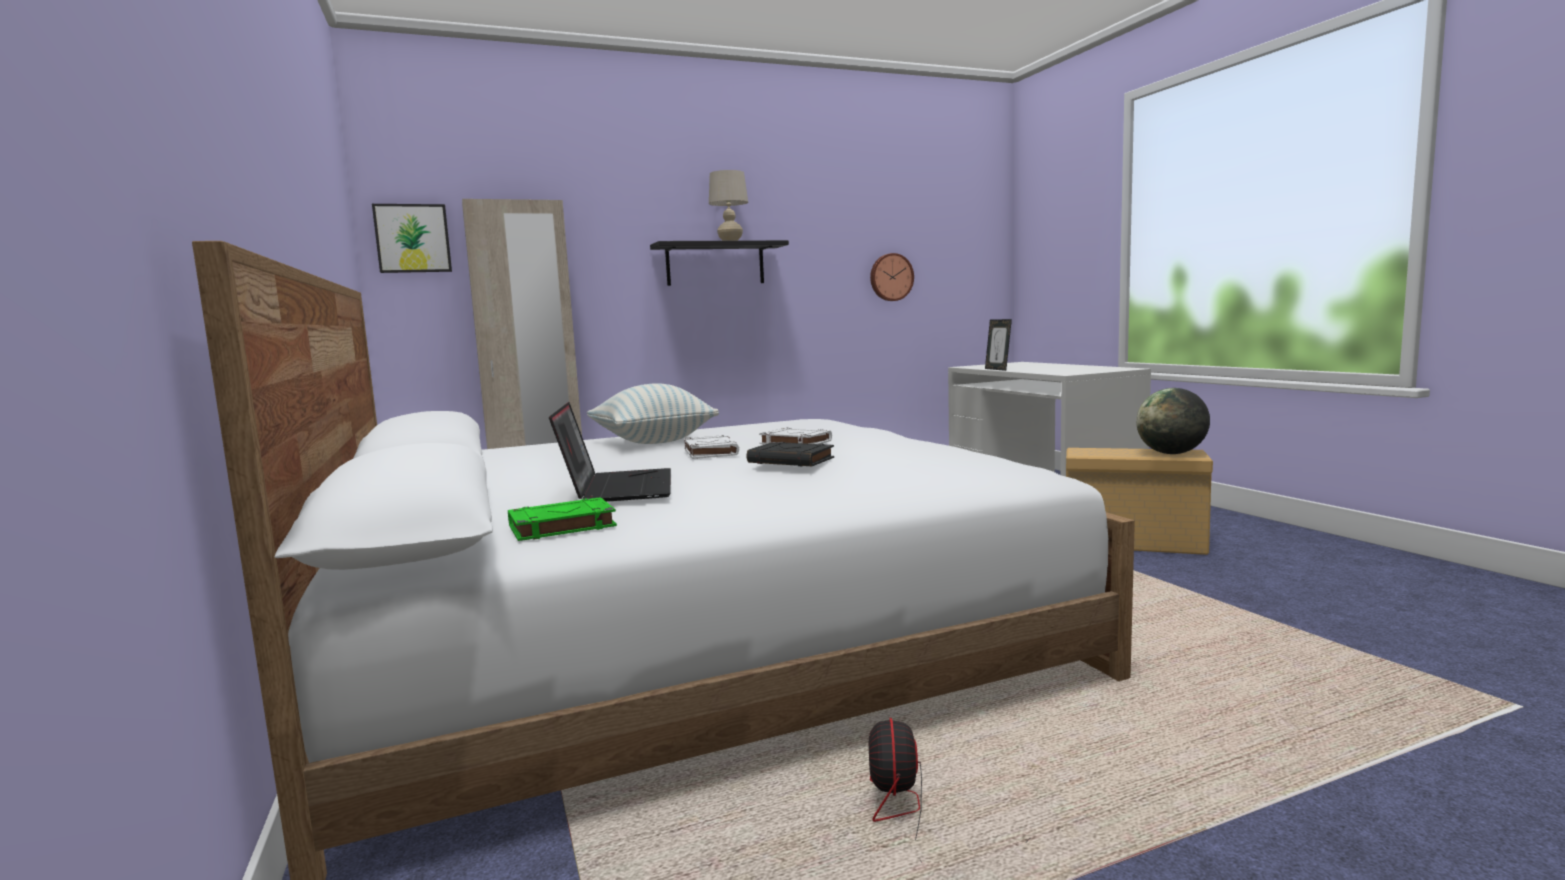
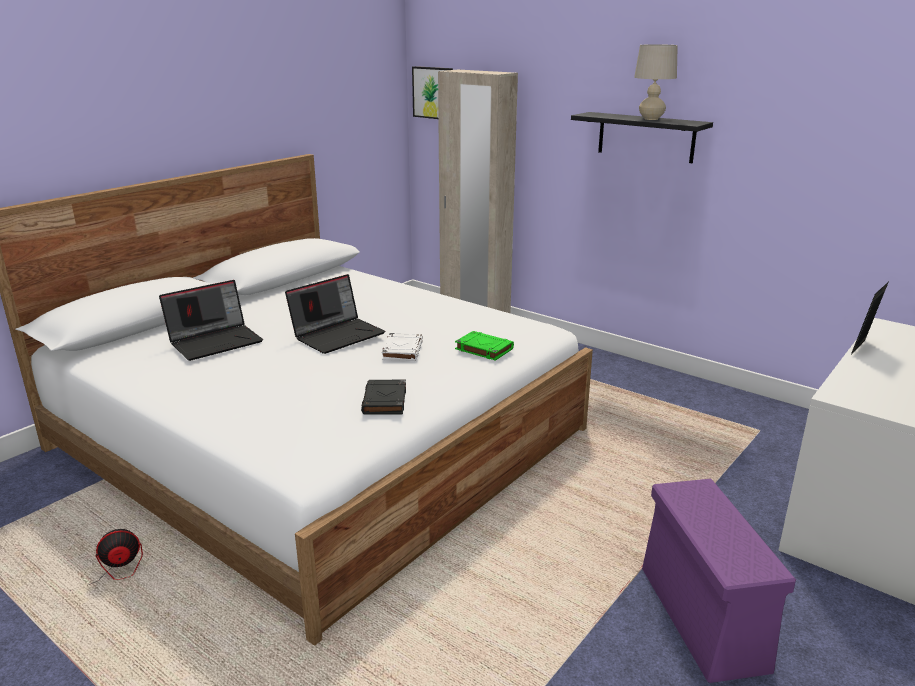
camera: 60 degrees right, 15 degrees up
(561, 527) = (130, 355): green book -> green book (483, 349)
(653, 441) = (388, 306): pillow -> none
(710, 452) = (338, 334): white book -> laptop
(792, 460) = (293, 368): black book -> black book (385, 401)
(890, 277) = (863, 180): wall clock -> none
(1135, 543) = (704, 619): beige storage box -> purple storage box
(1171, 453) = (734, 553): globe -> none

